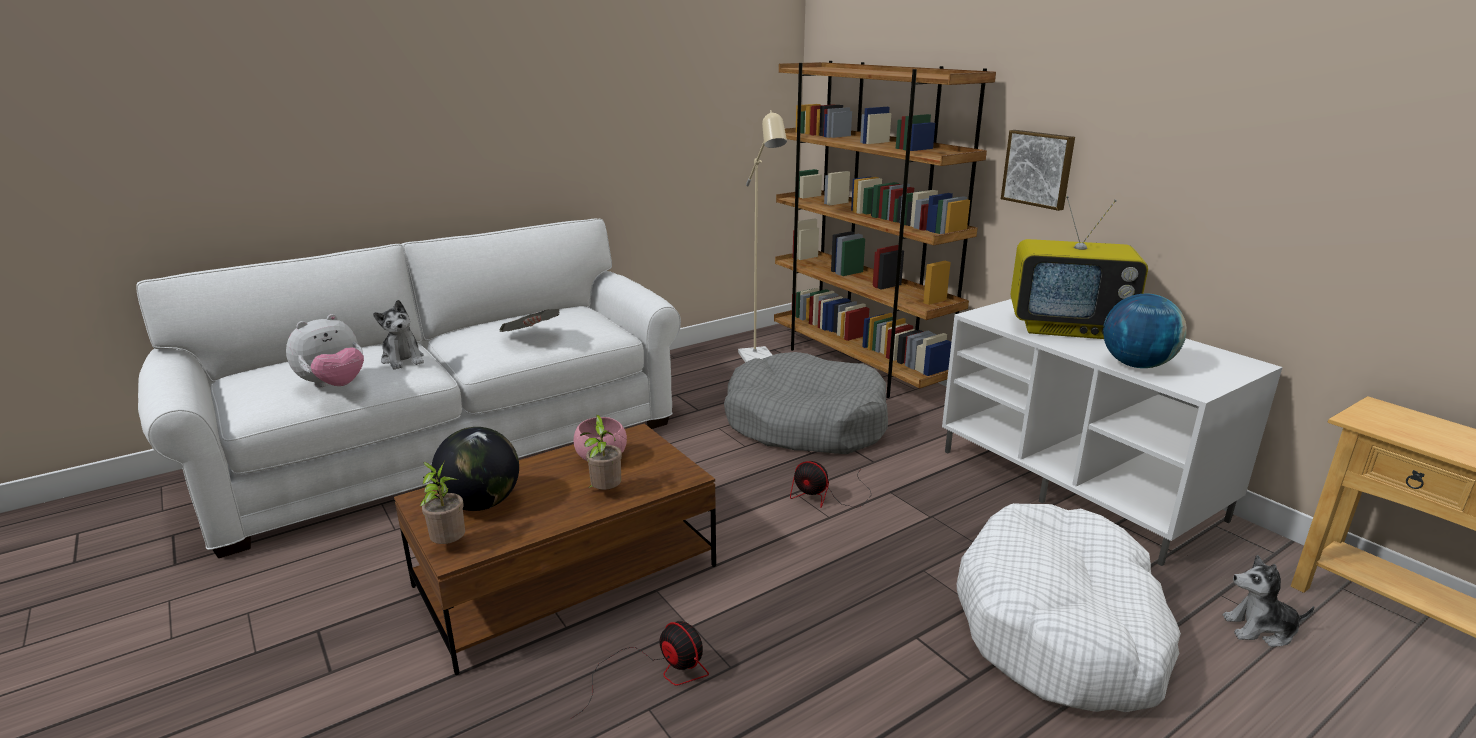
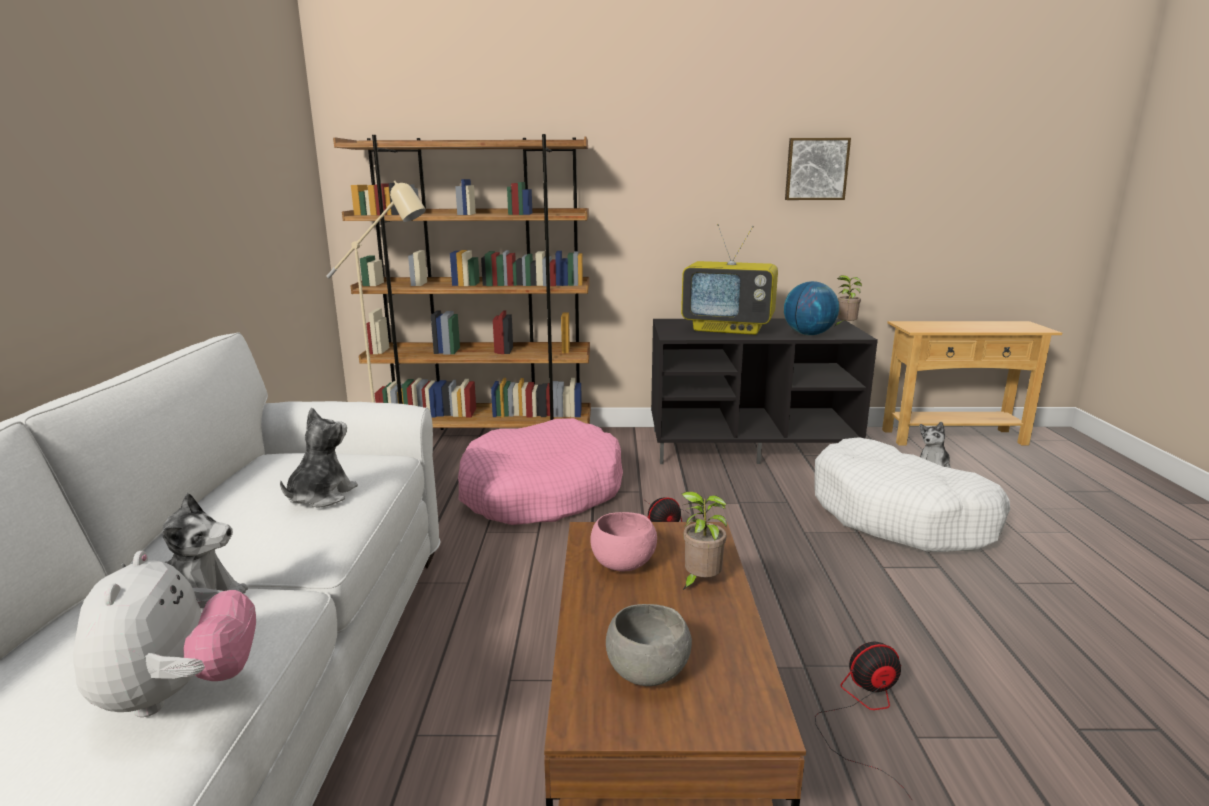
camera: 55 degrees left, 5 degrees down
(448, 545) = (733, 723): potted plant -> potted plant (844, 326)
(481, 504) = (647, 672): globe -> grey bowl
(531, 337) = (320, 496): newspaper -> plush toy
(805, 423) = (541, 492): grey dog bed -> pink dog bed
(1038, 169) = (636, 218): picture -> picture (816, 169)
(1068, 328) = (729, 329): television -> television turned 60 degrees clockwise
(1079, 484) = (750, 445): white tv stand -> black tv stand

